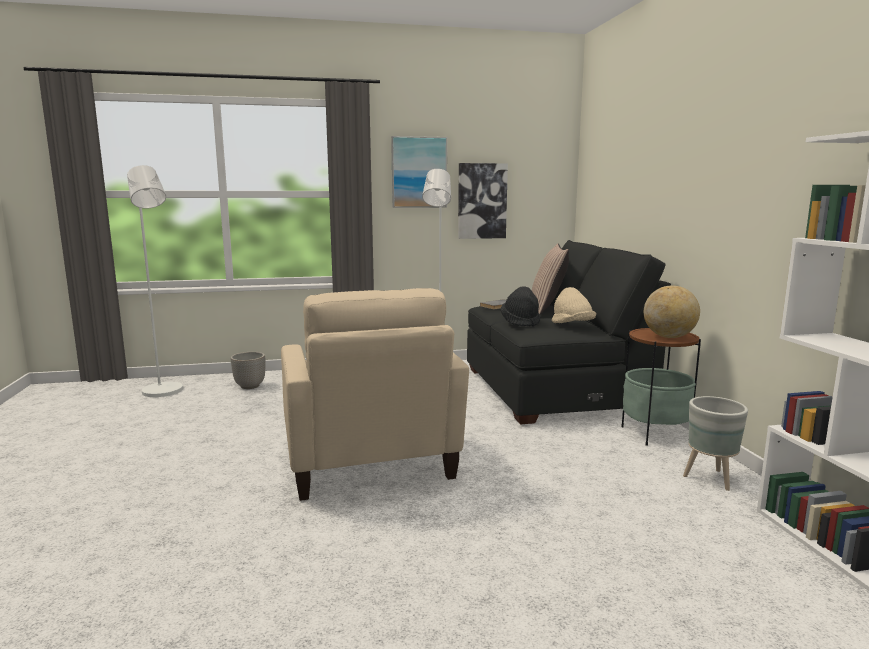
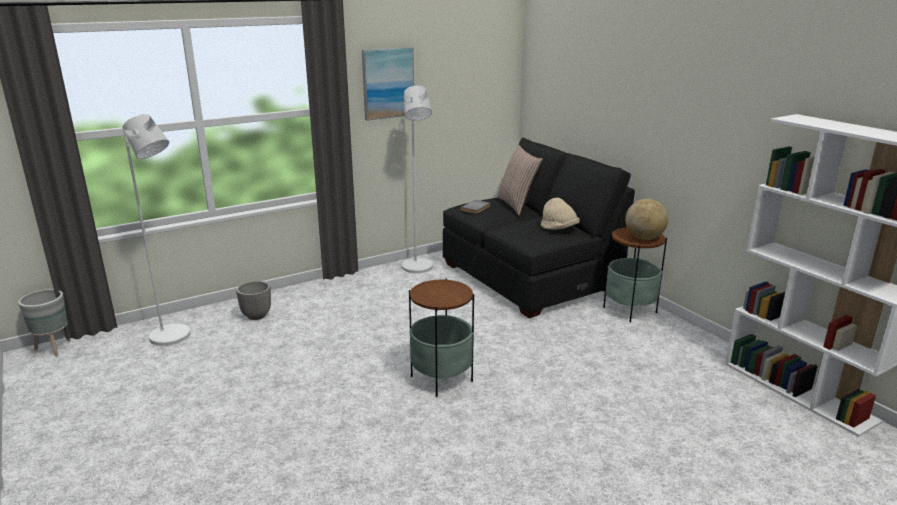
camera: 20 degrees left, 10 degrees up
(369, 463) = (441, 378): beige armchair -> side table
(482, 201) = (443, 105): picture -> none
(520, 322) = (516, 230): black hat -> none
(709, 479) = (685, 344): grey planter -> grey planter (53, 349)

